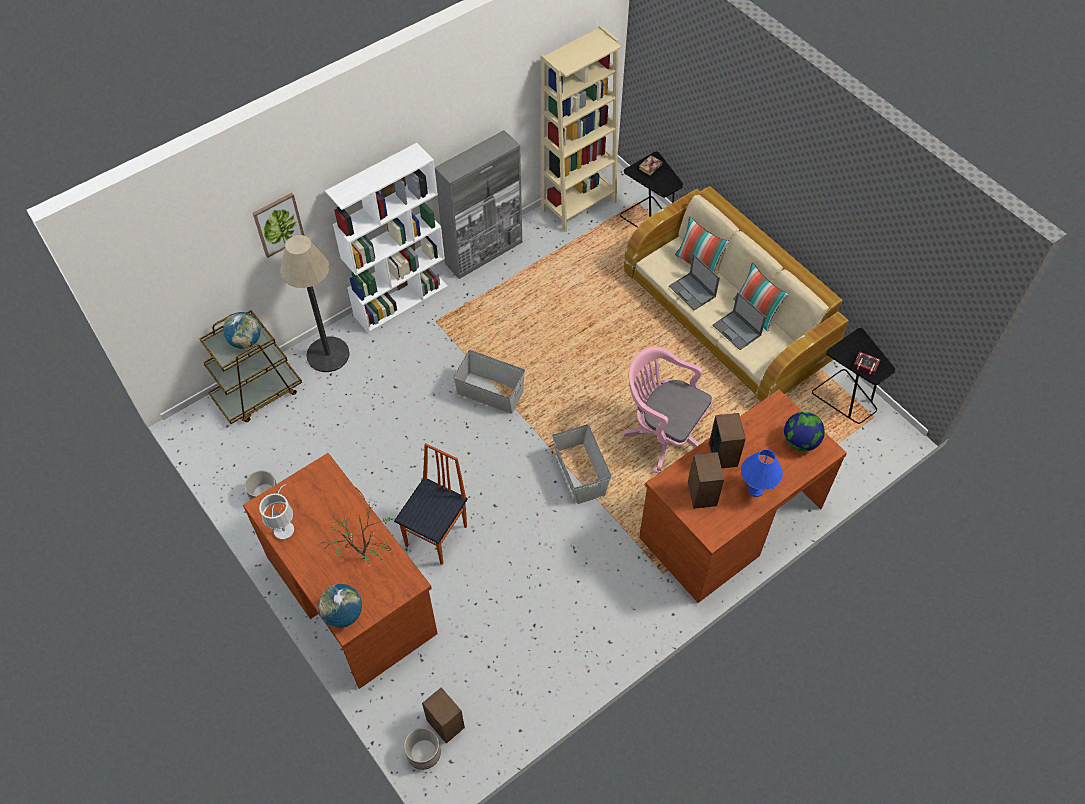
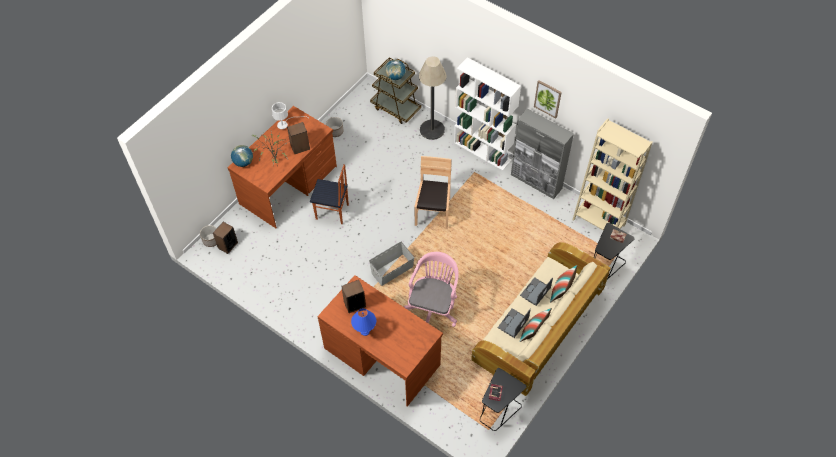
camera: 75 degrees right, 0 degrees up
(278, 224) = (443, 49): picture -> picture (548, 98)
(490, 392) = (433, 212): grey storage box -> brown chair
(723, 454) = (384, 310): speaker -> speaker (300, 147)
(800, 441) = (406, 350): globe -> none

